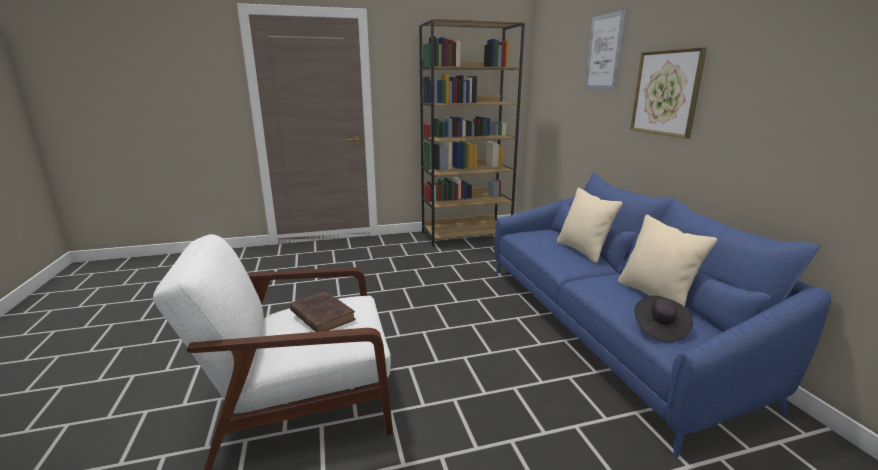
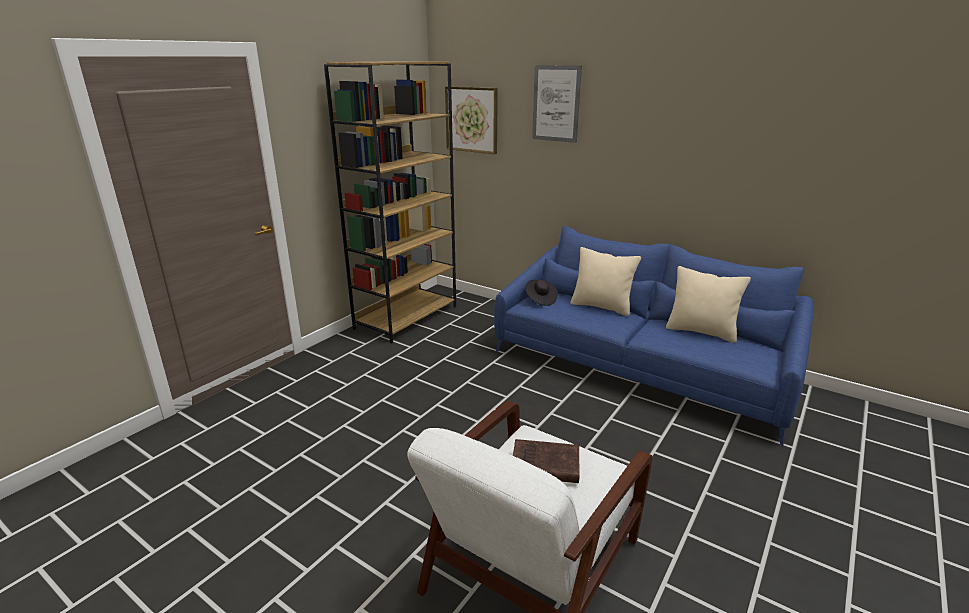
camera: 40 degrees left, 5 degrees up
(659, 329) = (739, 358): black hat -> black hat (540, 299)
(666, 93) = (643, 150): picture -> picture (471, 119)

